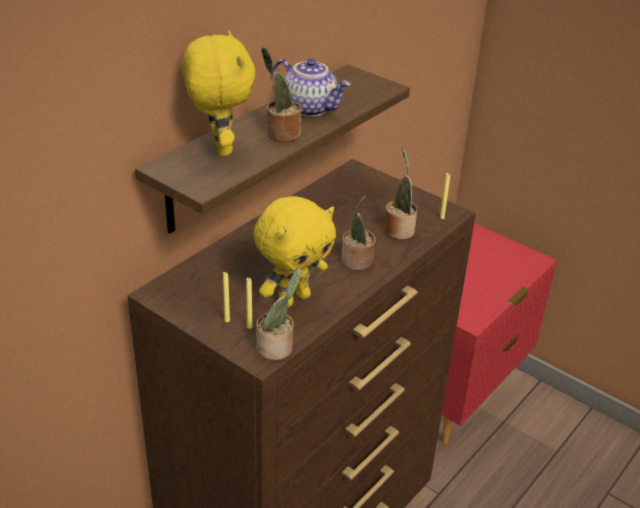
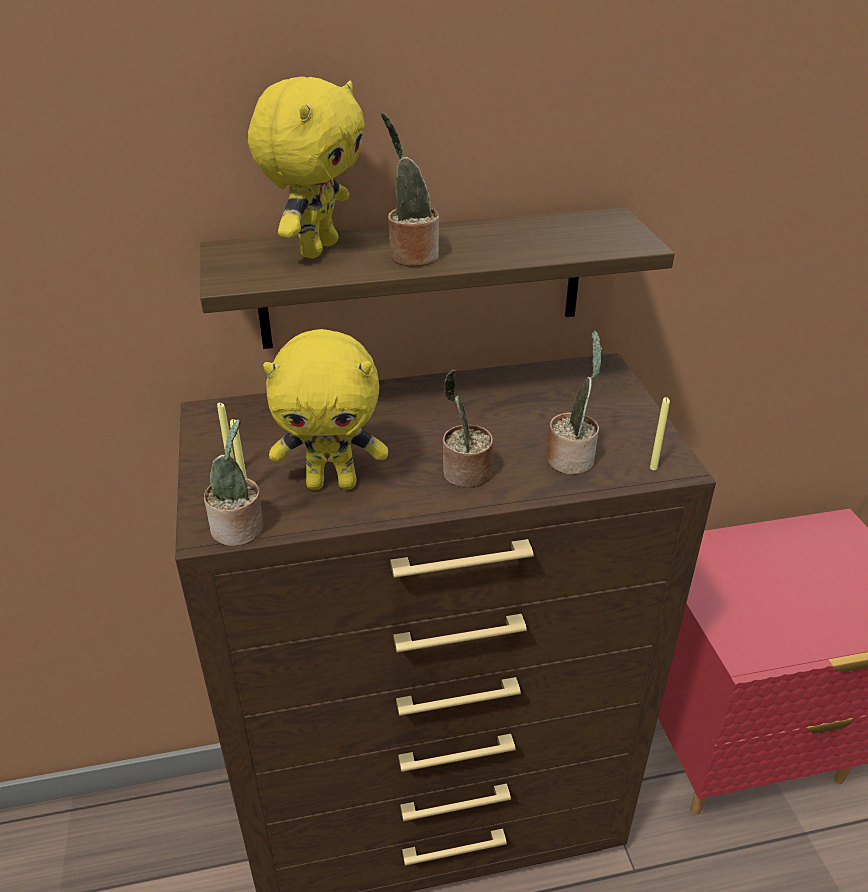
camera: 40 degrees right, 0 degrees up
(310, 108) = (494, 239): teapot -> none

